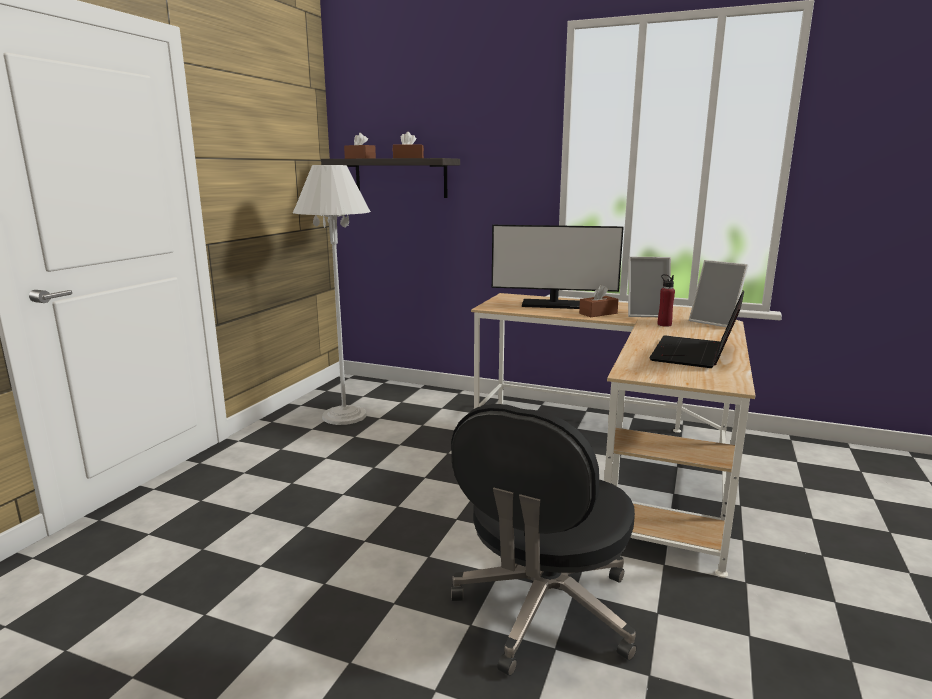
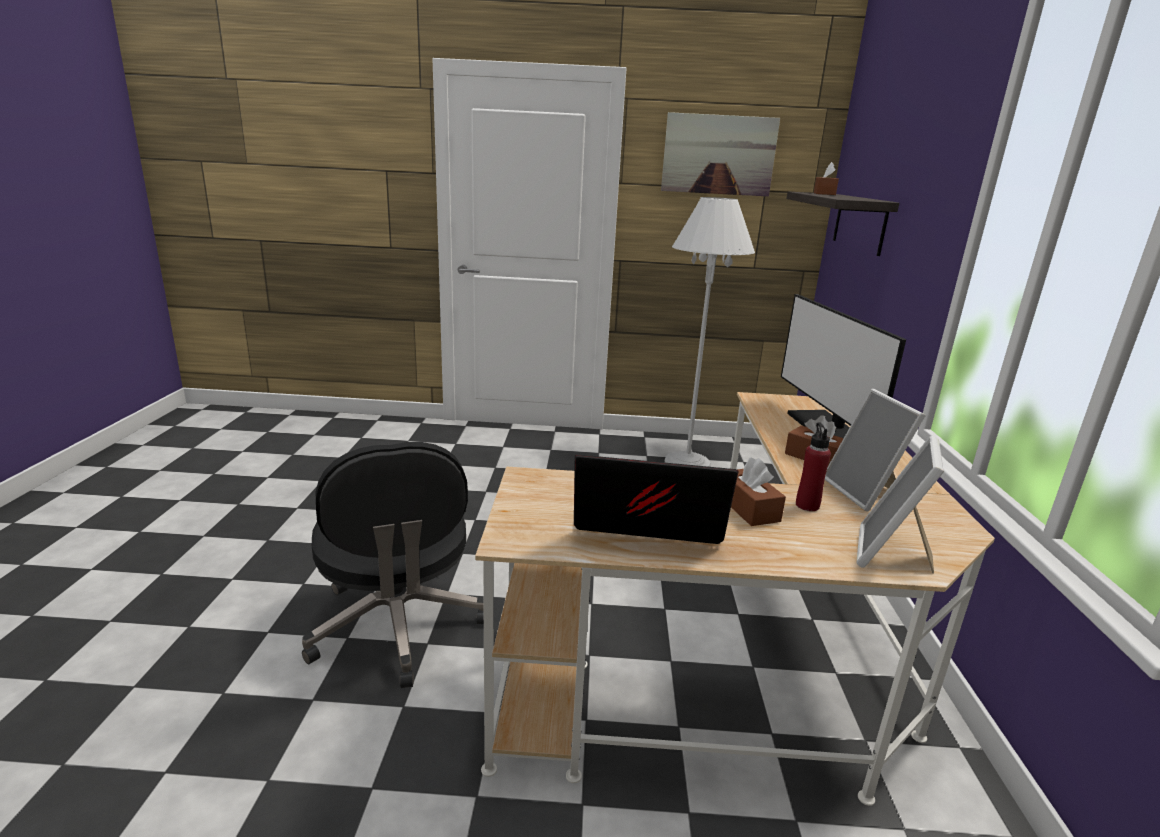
camera: 70 degrees right, 5 degrees up
(263, 127) = (718, 155): none -> picture
(408, 158) = (849, 197): brown tissue box -> brown tissue box (748, 508)
(544, 610) = (397, 626): black office chair -> black office chair turned 120 degrees counterclockwise

